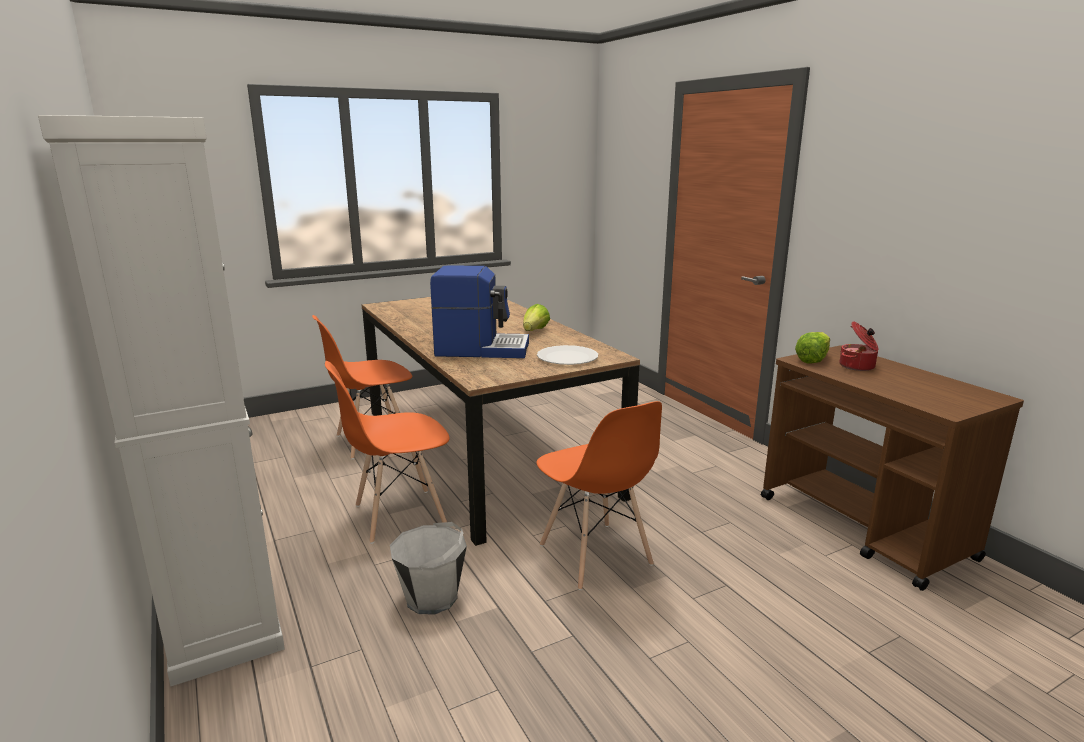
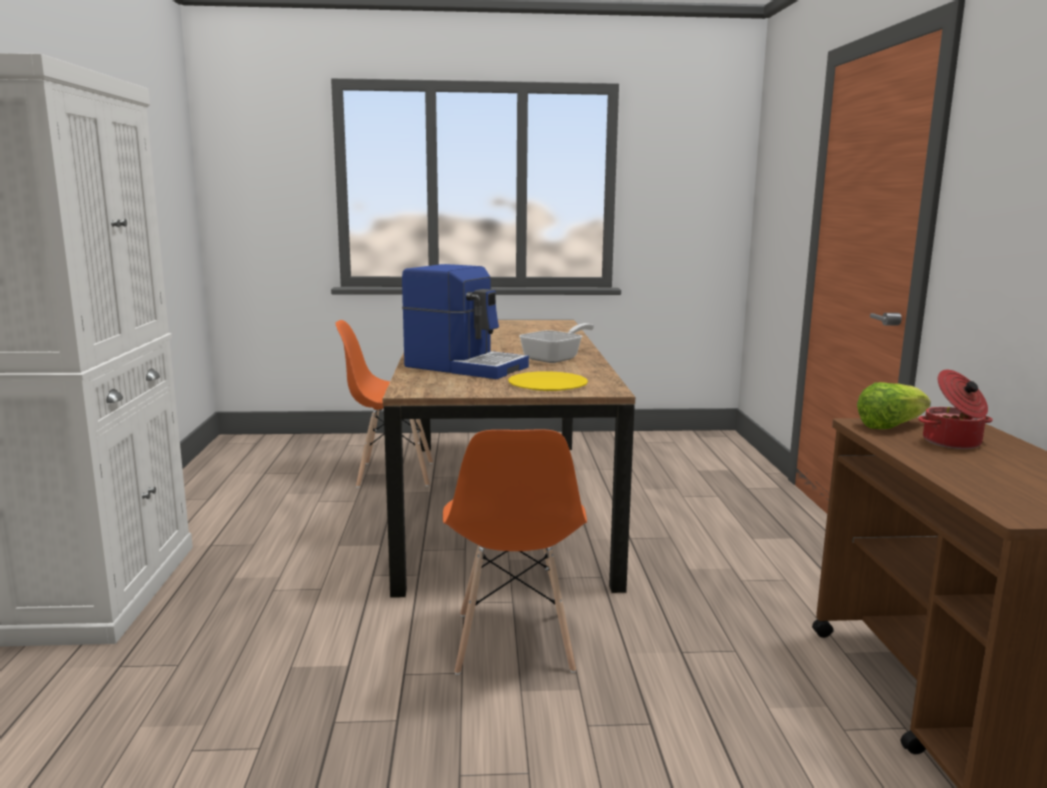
camera: 25 degrees right, 5 degrees down
(399, 515) = (345, 549): orange chair -> none
(432, 598) = (292, 636): white bucket -> none
(535, 331) = (556, 358): lettuce -> frying pan
(567, 357) = (547, 384): white plate -> yellow plate

